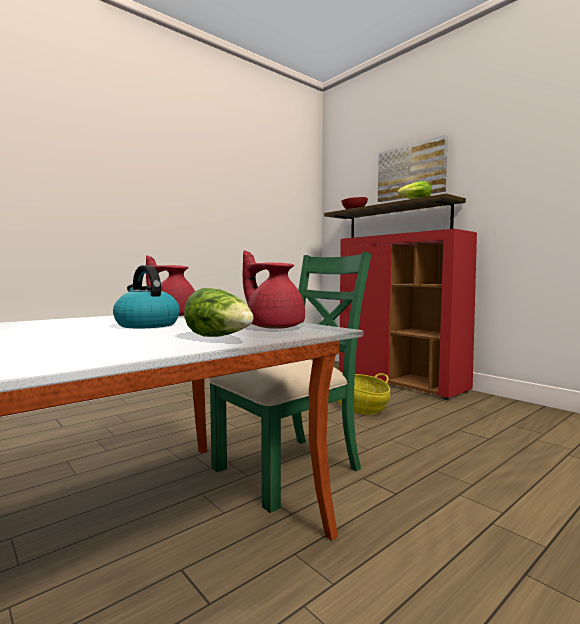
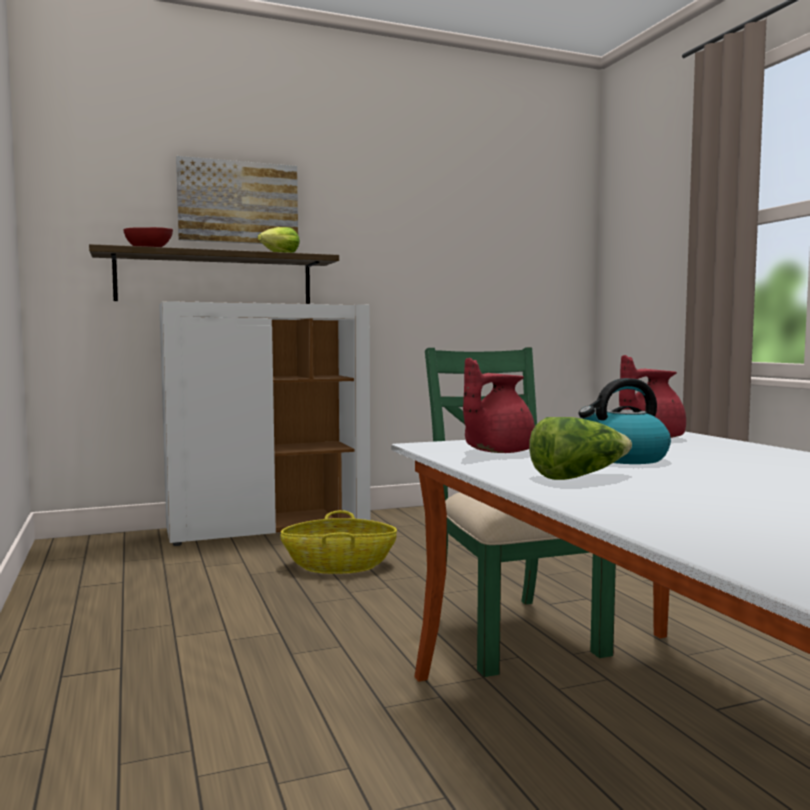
camera: 70 degrees left, 0 degrees up
(221, 338) = (738, 448): lettuce -> lettuce (578, 476)
(401, 382) = (269, 529): red cabinet -> white cabinet

